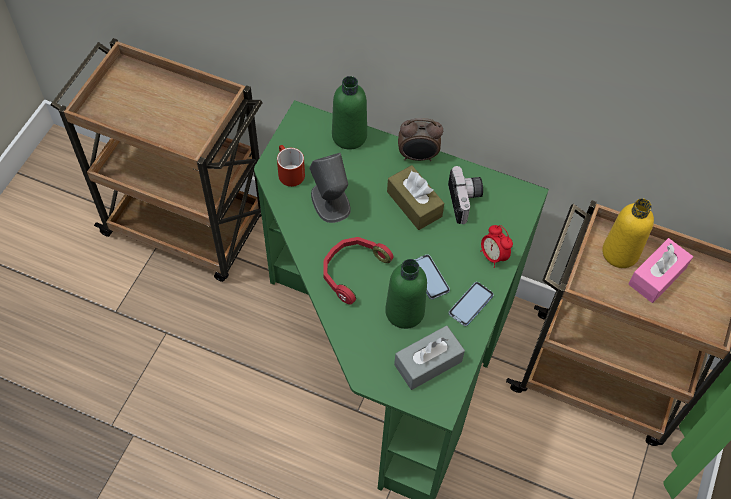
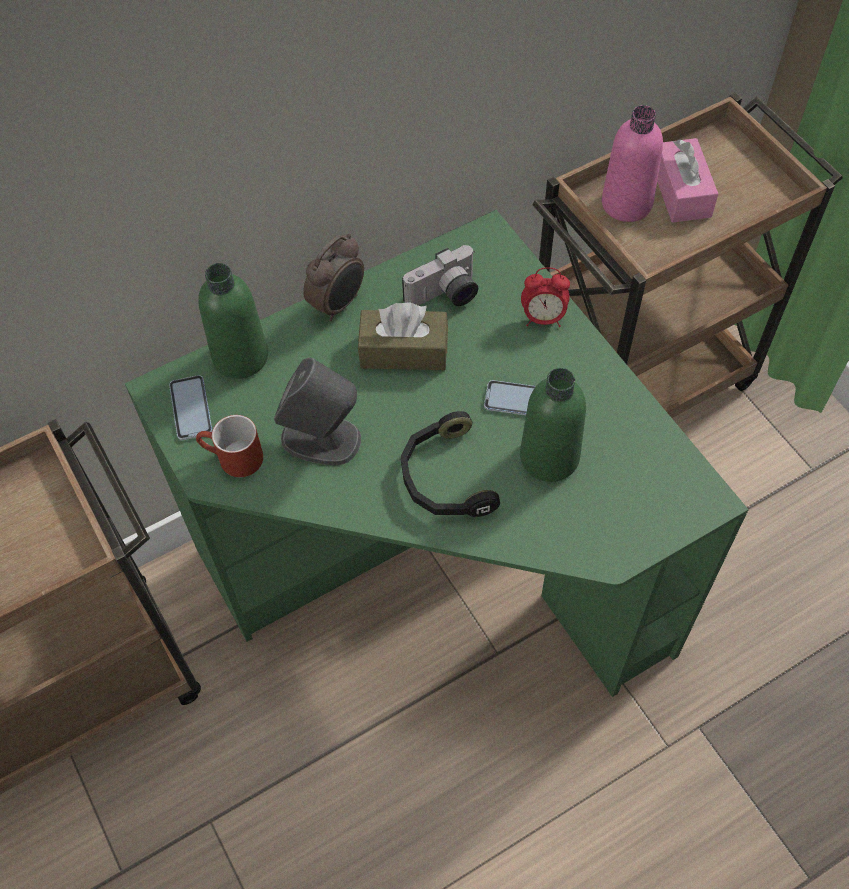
camera: 50 degrees left, 0 degrees up
(352, 270) = (444, 478): red headphones -> black headphones
(428, 363) = (639, 477): grey tissue box -> none
(466, 201) = (445, 296): camera -> camera turned 120 degrees clockwise
(470, 304) = (591, 382): phone -> phone (191, 408)
(620, 253) = (626, 203): yellow bottle -> pink bottle

